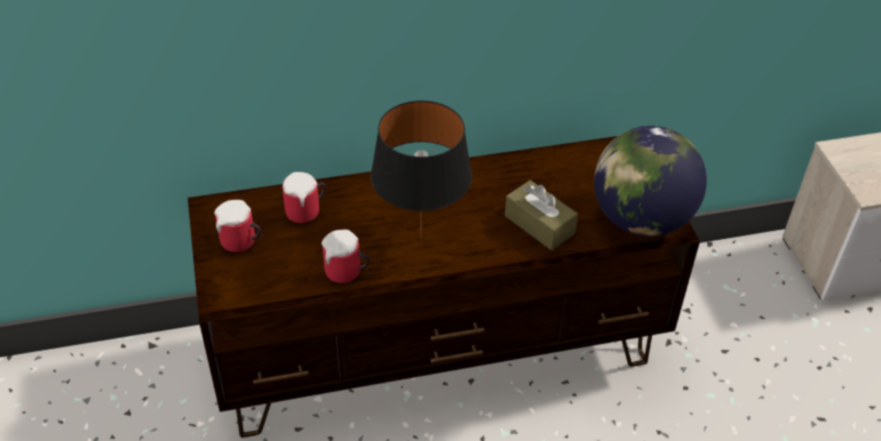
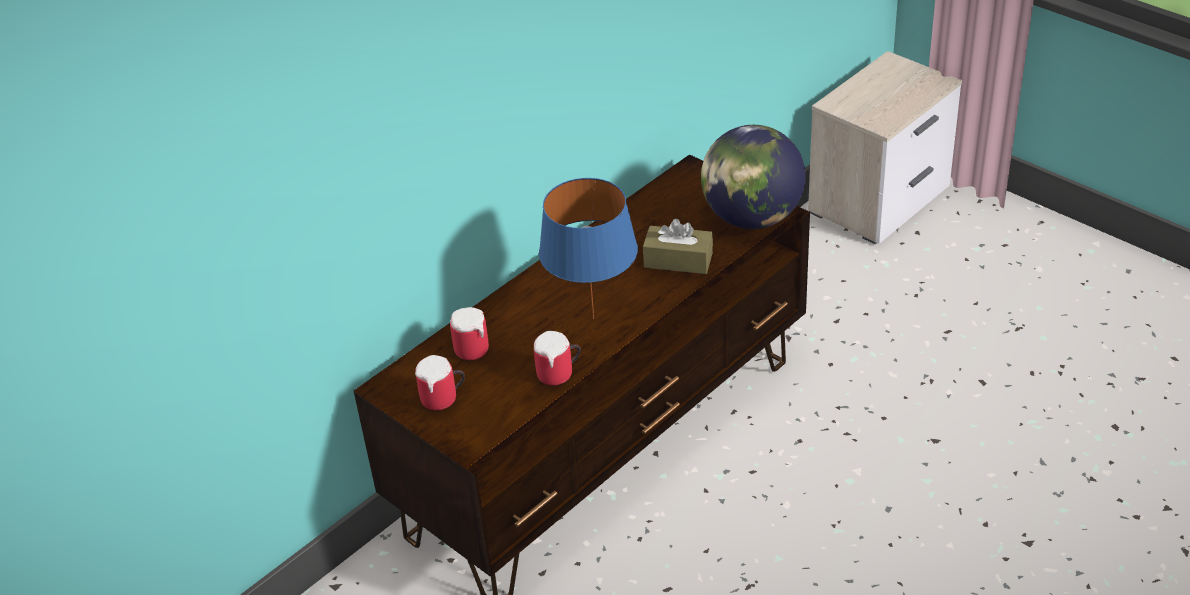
camera: 30 degrees left, 5 degrees down
(420, 237) = (592, 317): black table lamp -> blue table lamp

